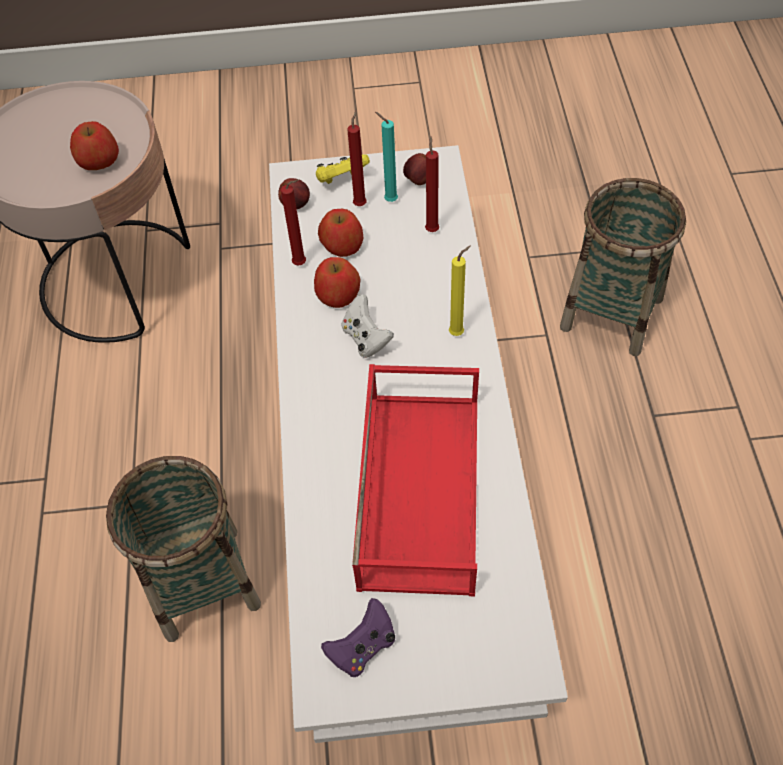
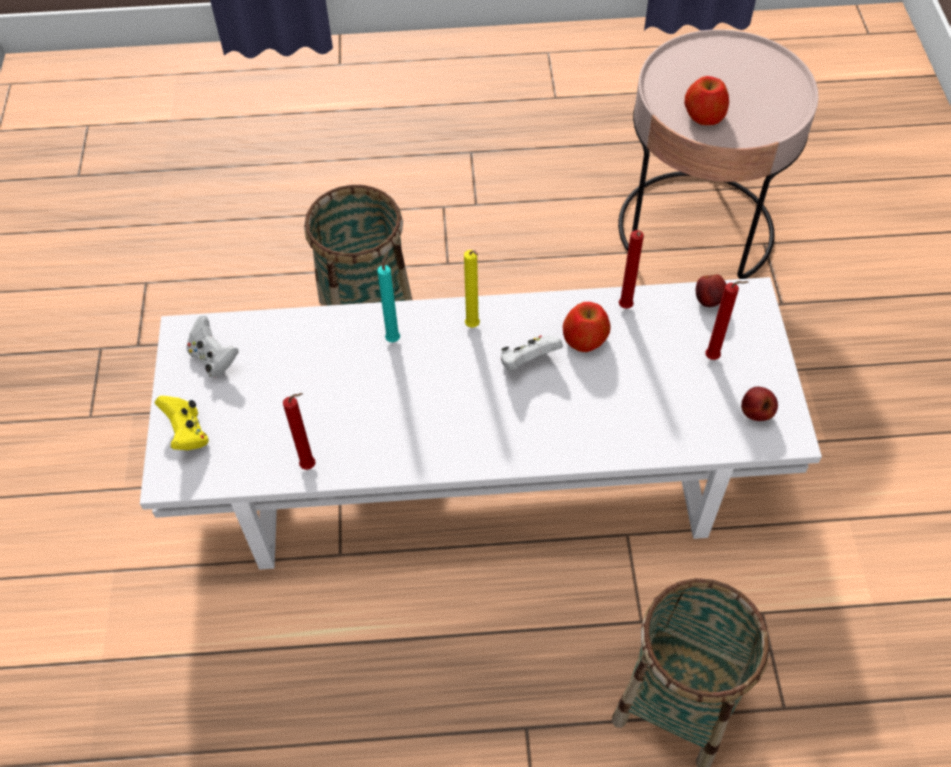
camera: 90 degrees right, 0 degrees up
(341, 179) = (750, 340): yellow game controller -> yellow game controller (187, 433)
(342, 245) = (652, 342): apple -> none
(363, 647) = (213, 358): purple game controller -> white game controller
(389, 200) = (721, 384): turquoise candle -> turquoise candle (394, 338)
(417, 488) = (355, 400): red tray -> none
(432, 229) = (679, 423): red candle -> red candle (311, 466)
(458, 332) = (533, 442): yellow candle -> yellow candle (473, 327)

